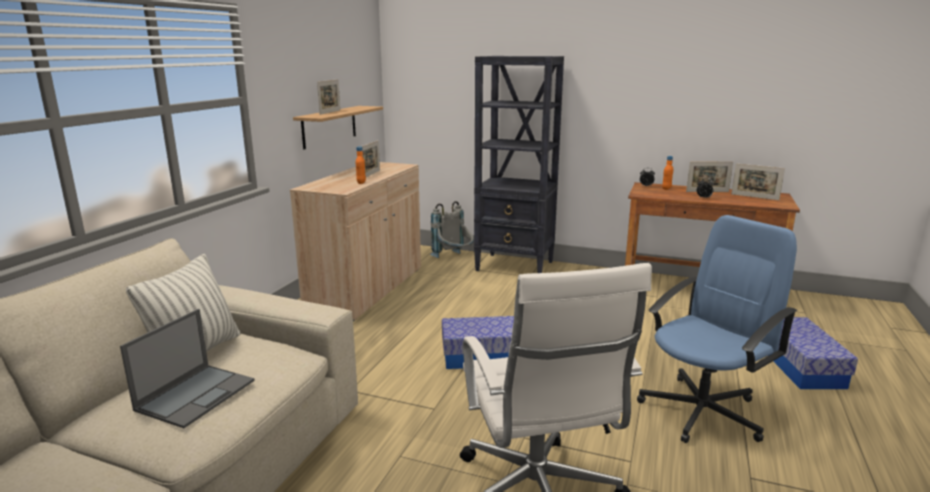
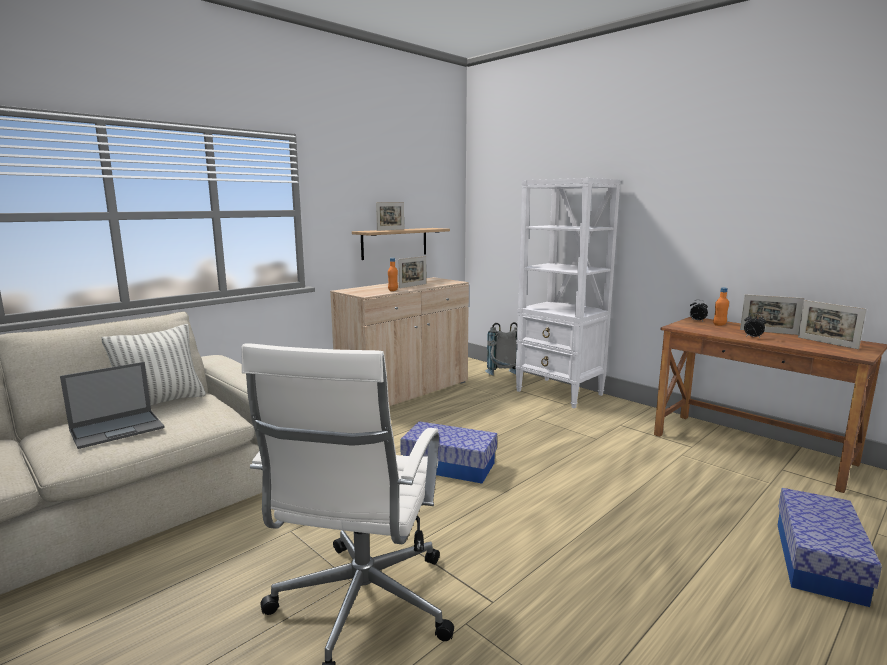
camera: 25 degrees right, 5 degrees down
(515, 266) = (560, 393): black bookcase -> white bookcase
(703, 411) = (629, 576): blue office chair -> none

